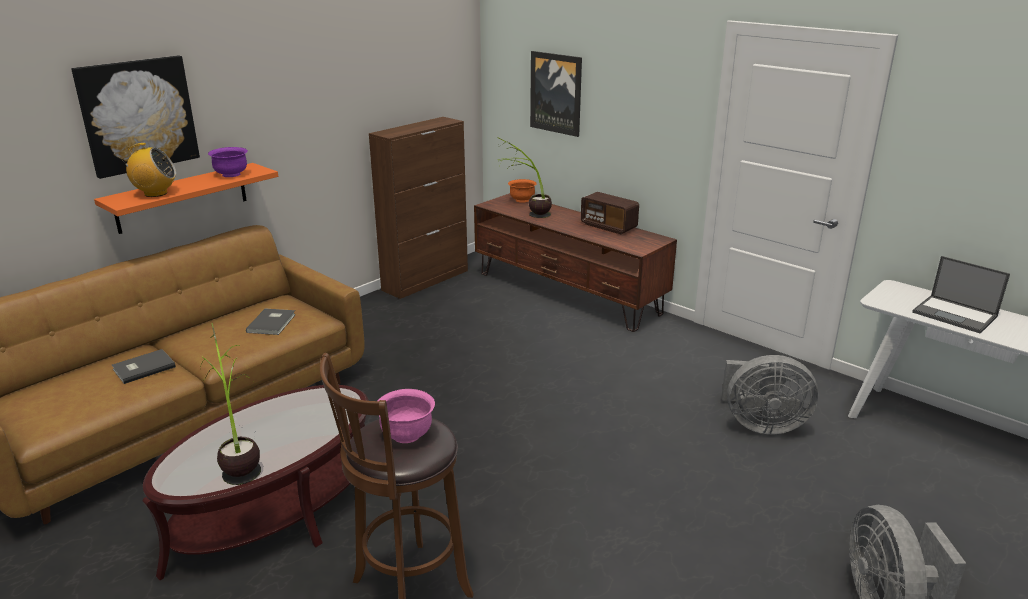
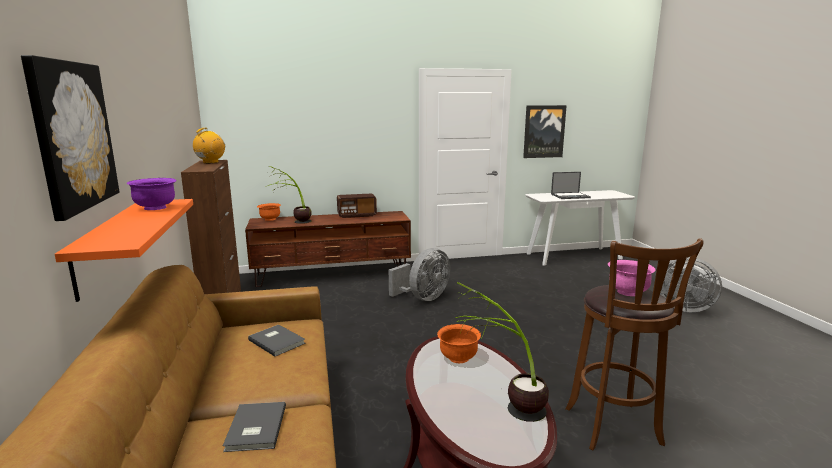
camera: 55 degrees left, 10 degrees down
(155, 193) = (129, 231): radio -> radio (210, 162)
(315, 411) = (458, 358): none -> orange bowl
(556, 93) = (288, 131): picture -> picture (544, 131)
(761, 424) = (531, 281): grey fan -> grey fan (423, 298)

